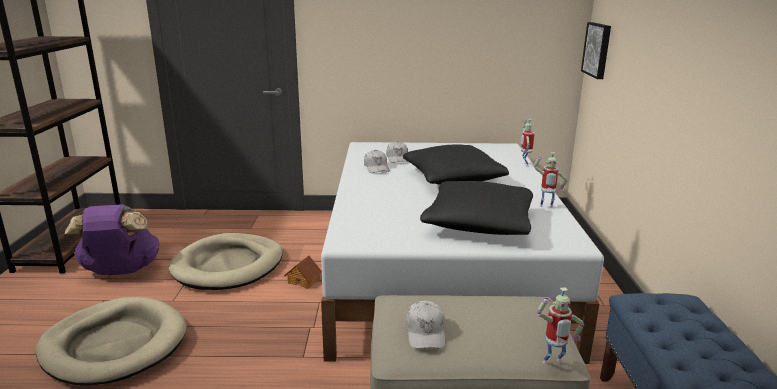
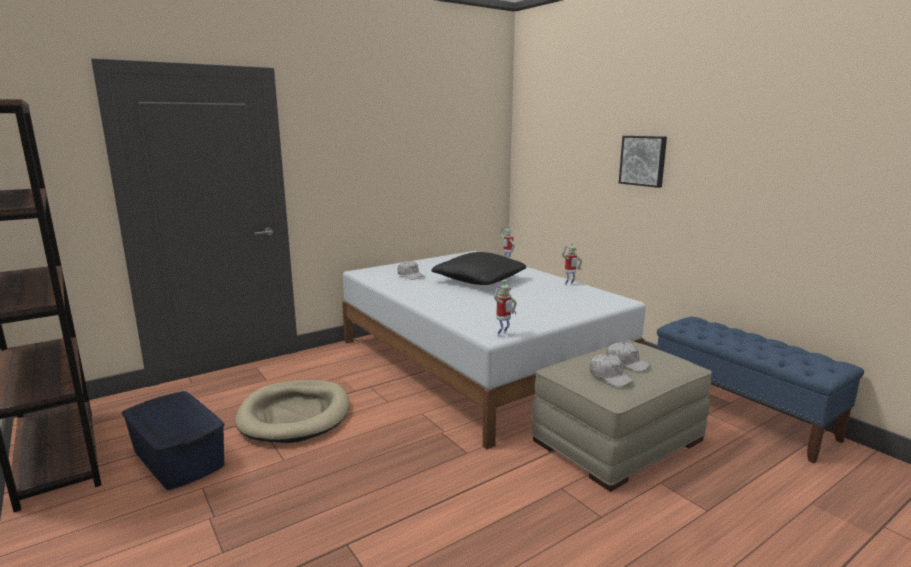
camera: 35 degrees left, 5 degrees down
(115, 345) = (283, 515): beige dog bed -> none
(120, 271) = (178, 458): purple backpack -> blue storage box
(304, 280) = (385, 403): toy house -> none
(376, 167) = (408, 285): white cap -> white cap (626, 363)
(479, 223) = (551, 303): black pillow -> none
(552, 363) = (692, 368): toy robot -> toy robot (503, 335)
(598, 50) = (528, 168): picture -> picture (643, 160)

